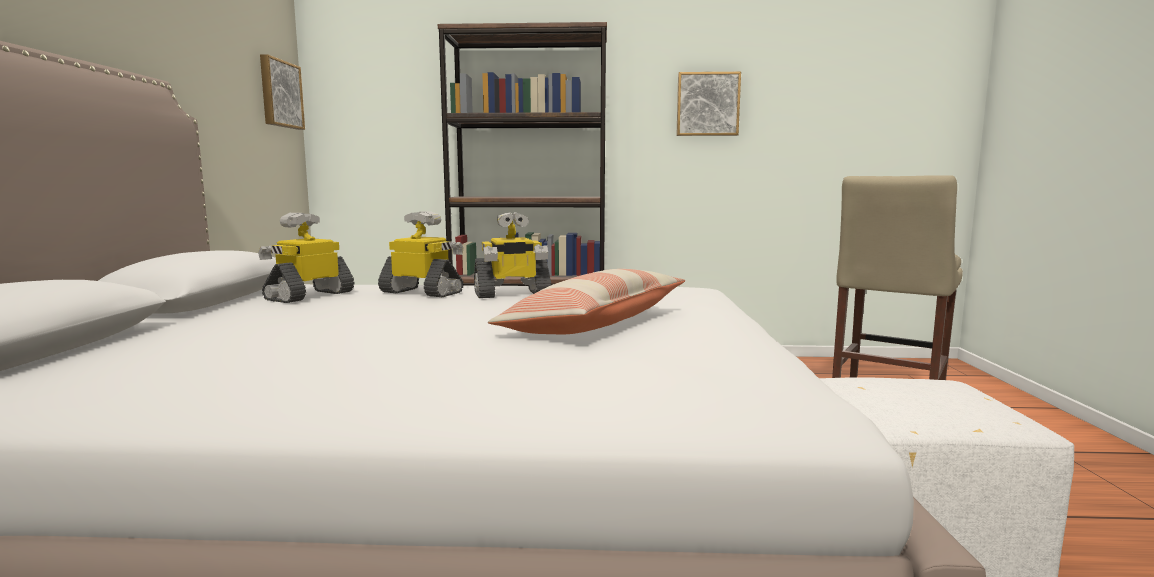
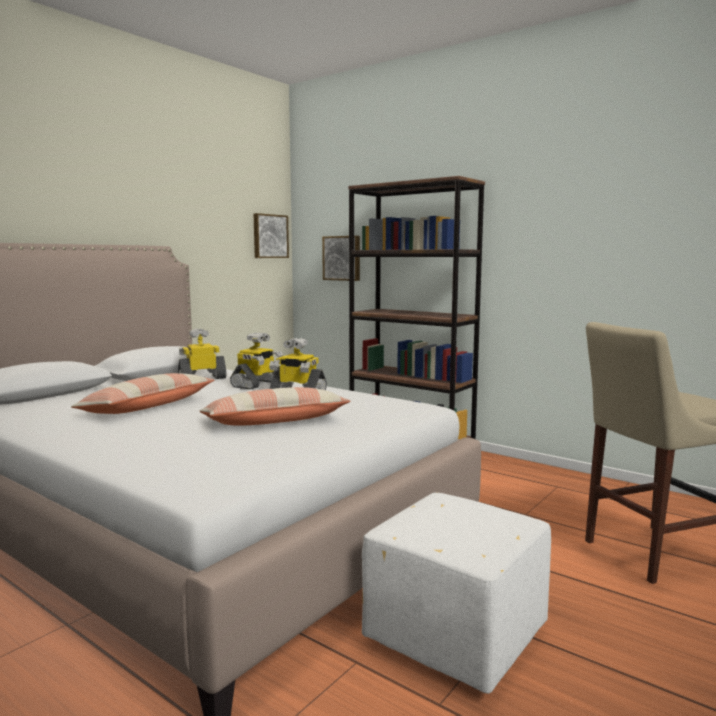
camera: 35 degrees right, 0 degrees up
(336, 338) = (147, 407): none -> pillow
(423, 292) = (257, 384): toy robot -> toy robot turned 60 degrees clockwise
(707, 104) = (572, 235): picture -> picture (342, 258)

